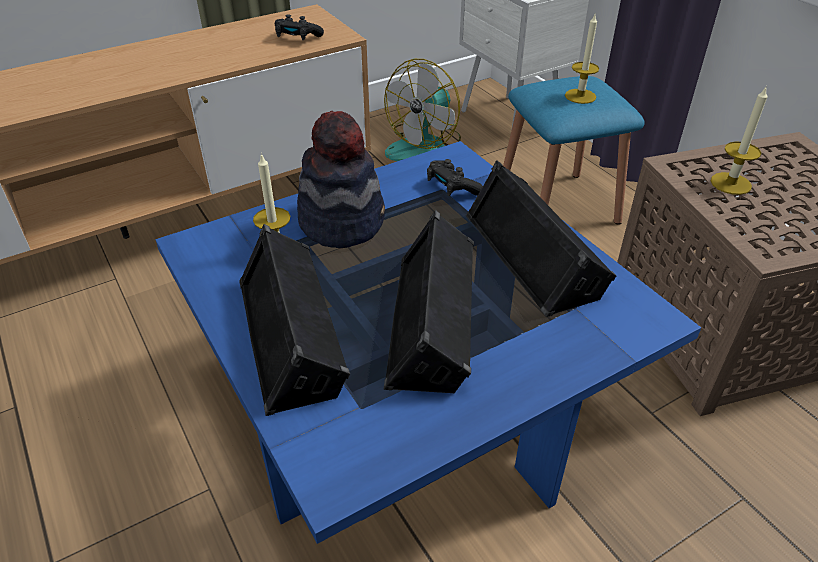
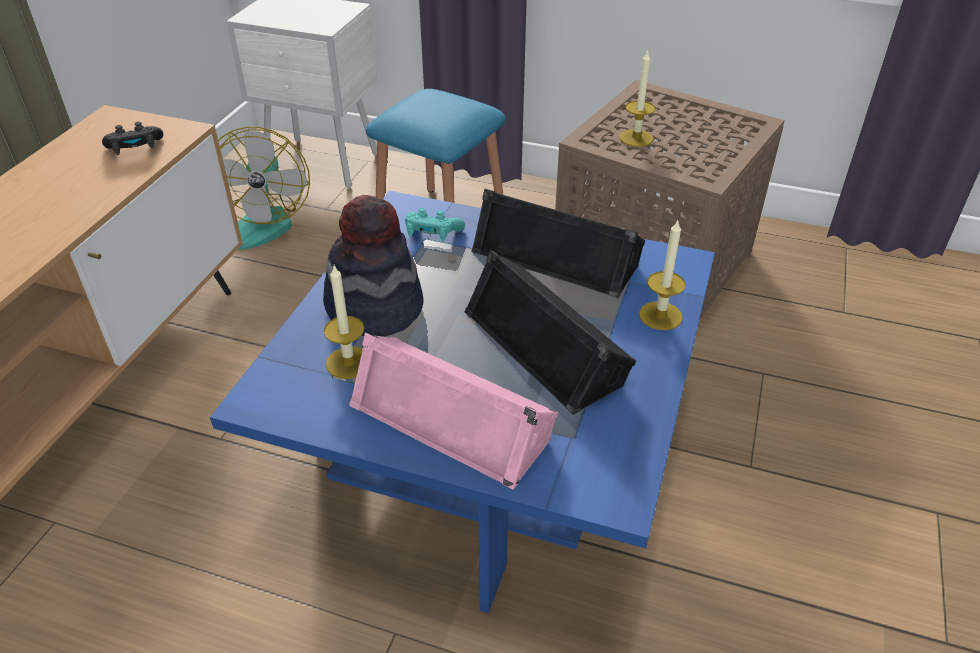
camera: 40 degrees left, 0 degrees up
(294, 333) = (453, 417): black speaker -> pink speaker
(452, 187) = (432, 234): black game controller -> turquoise game controller
(580, 96) = (442, 110): candle -> candle (660, 316)

